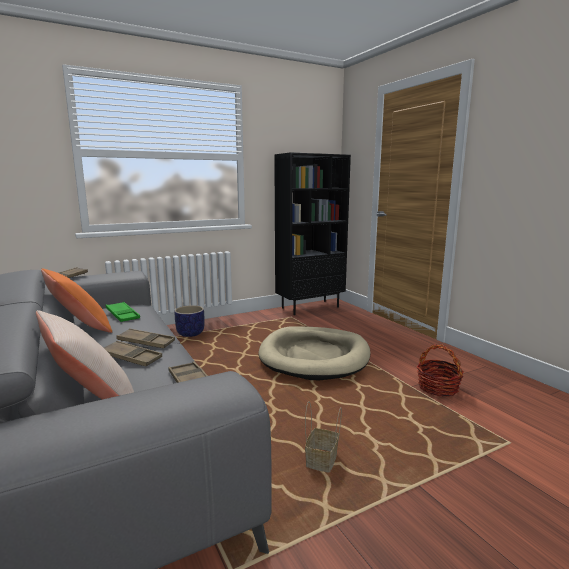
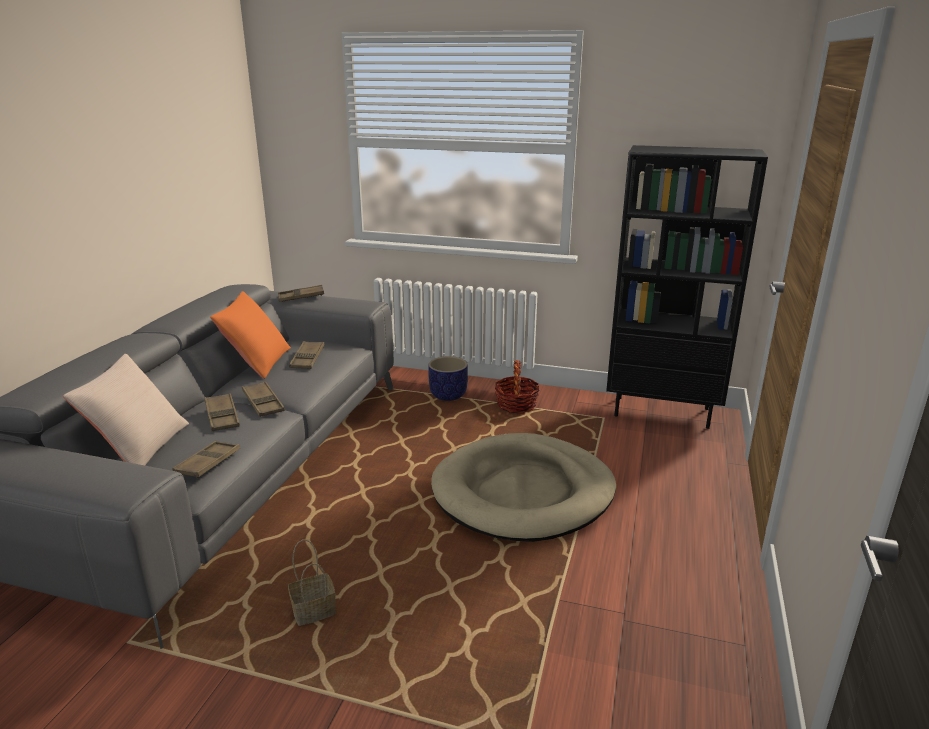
camera: 45 degrees right, 10 degrees up
(122, 315) = (307, 359): green tray -> brown tray
(437, 387) = (592, 624): basket -> basket (516, 405)

